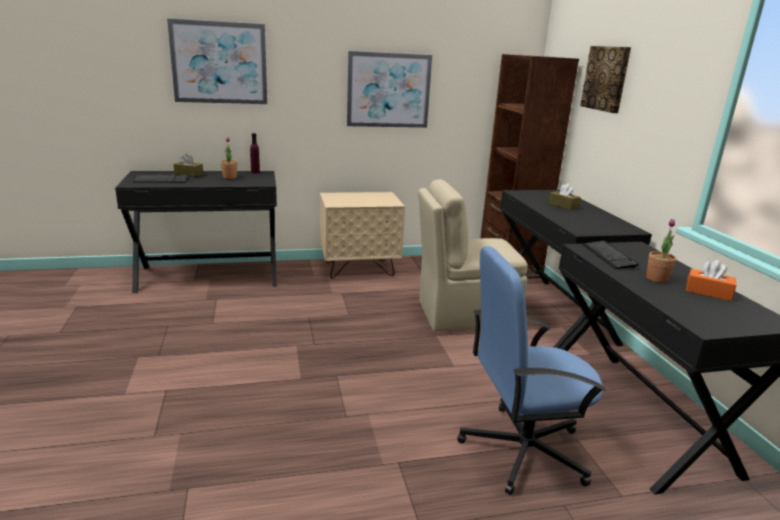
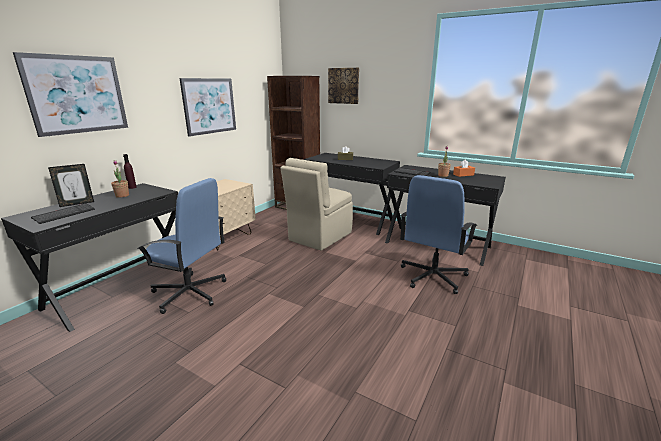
camera: 45 degrees left, 0 degrees up
(189, 174) = (77, 203): brown tissue box -> picture frame
(242, 307) = (190, 293): none -> blue office chair

